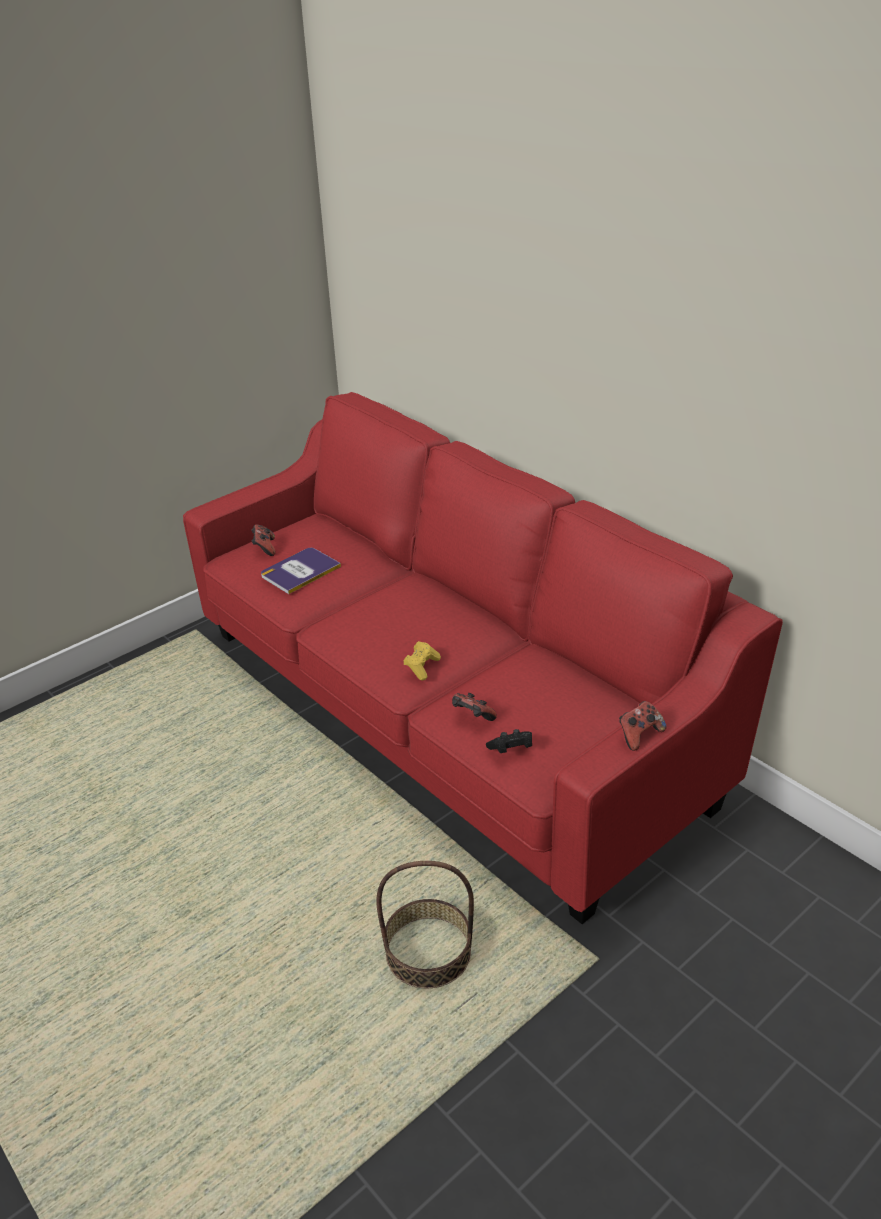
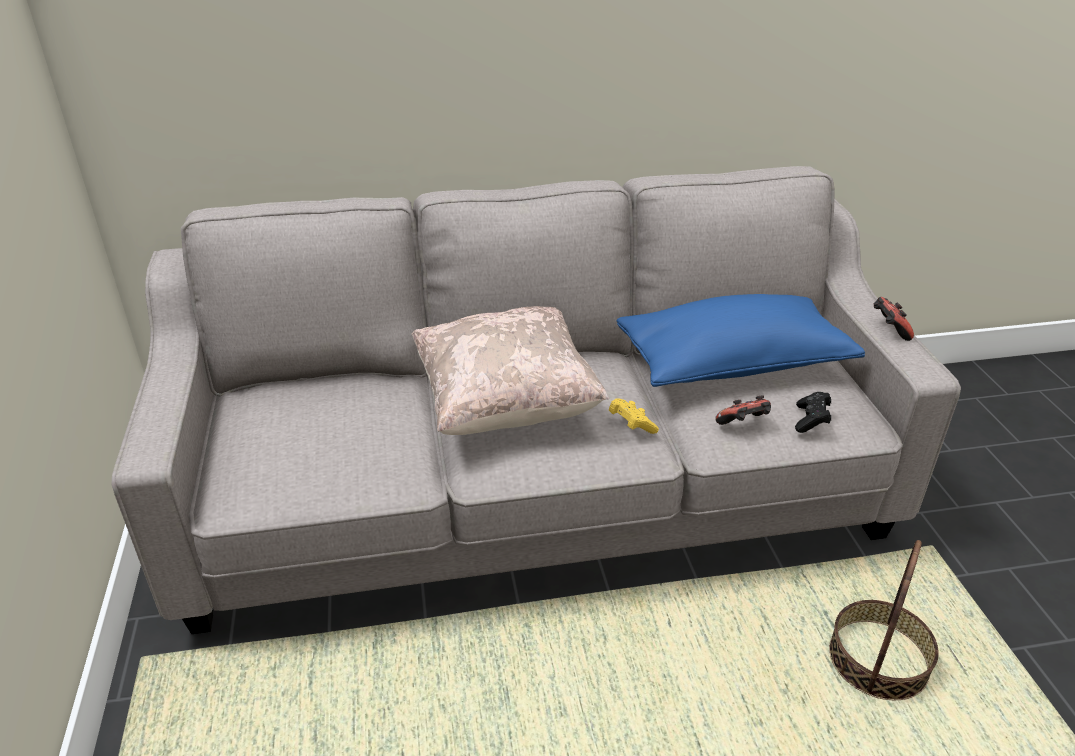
camera: 60 degrees left, 0 degrees up
(264, 548) = (251, 456): game controller -> none
(300, 571) = (344, 445): book -> none
(395, 609) = (506, 405): none -> beige pillow
(446, 713) = (539, 499): red sofa -> grey sofa
(551, 688) = (732, 364): none -> blue pillow

